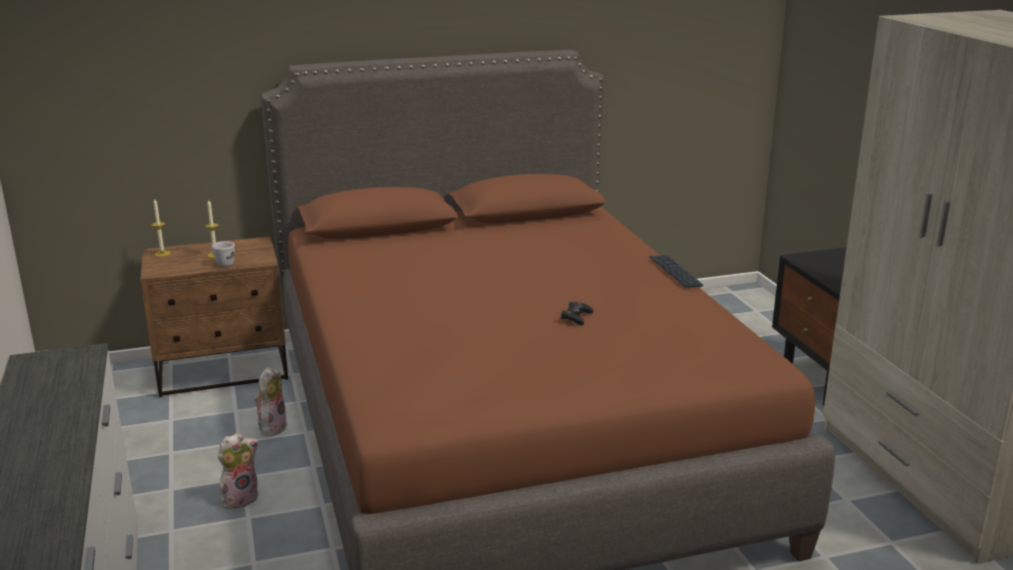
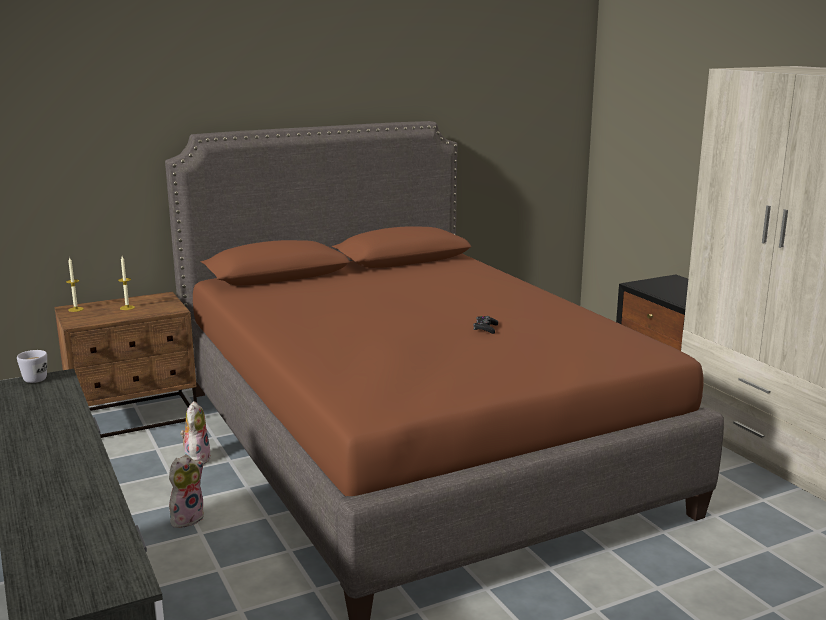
camera: 10 degrees left, 5 degrees down
(226, 262) = (141, 313): white mug -> white mug (36, 377)
(675, 272) = (550, 293): keyboard -> none

